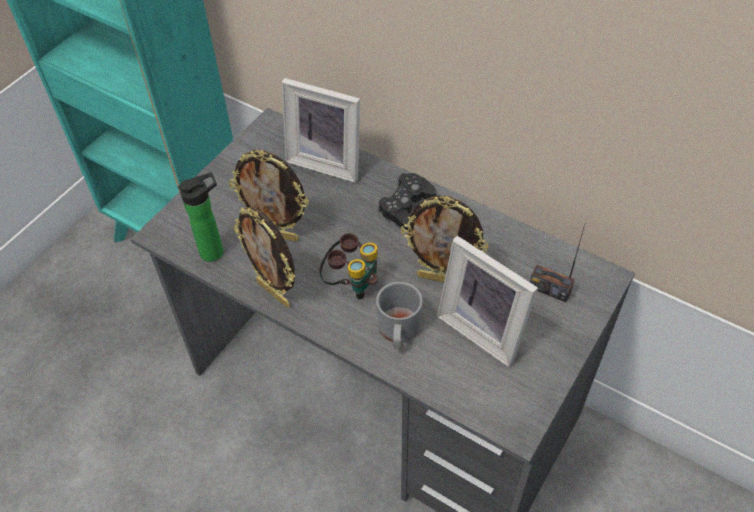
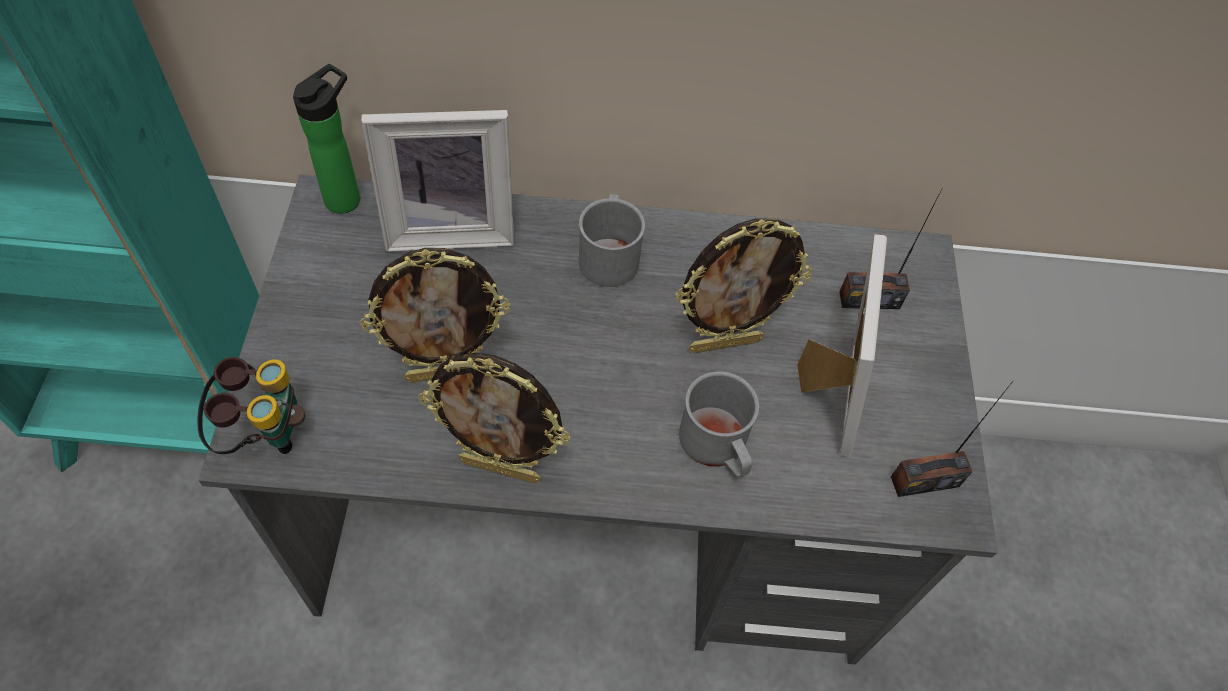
camera: 35 degrees left, 5 degrees up
(215, 251) = (362, 440): bottle -> bottle (347, 197)
(351, 283) = (605, 402): binoculars -> binoculars (262, 432)
(406, 206) = (609, 254): black game controller -> grey mug
(484, 328) = (825, 391): picture frame -> picture frame turned 90 degrees counterclockwise
(511, 402) = (924, 481): none -> radio

